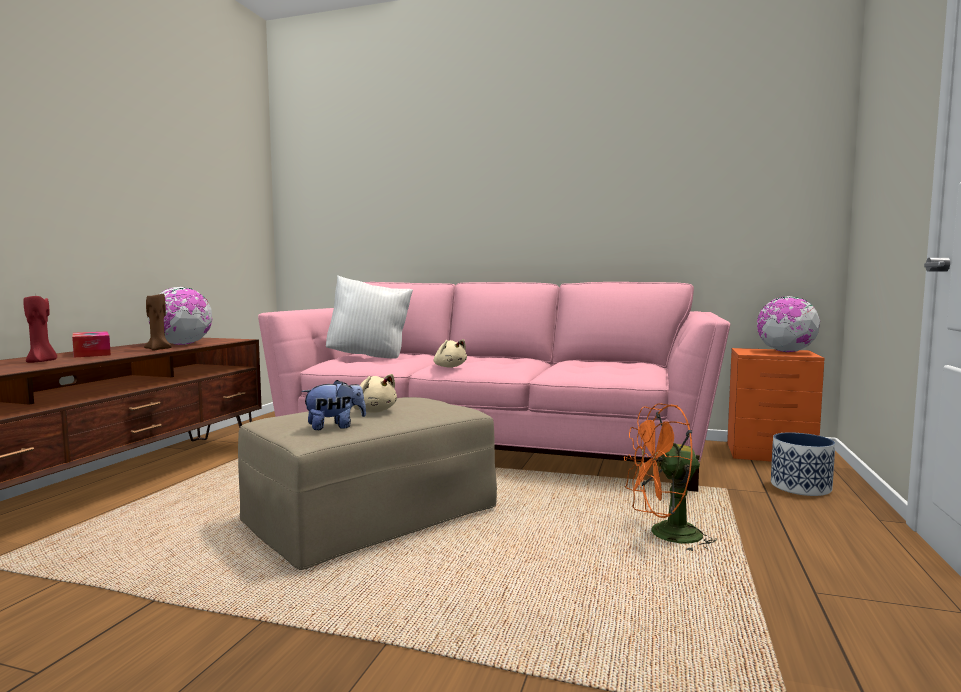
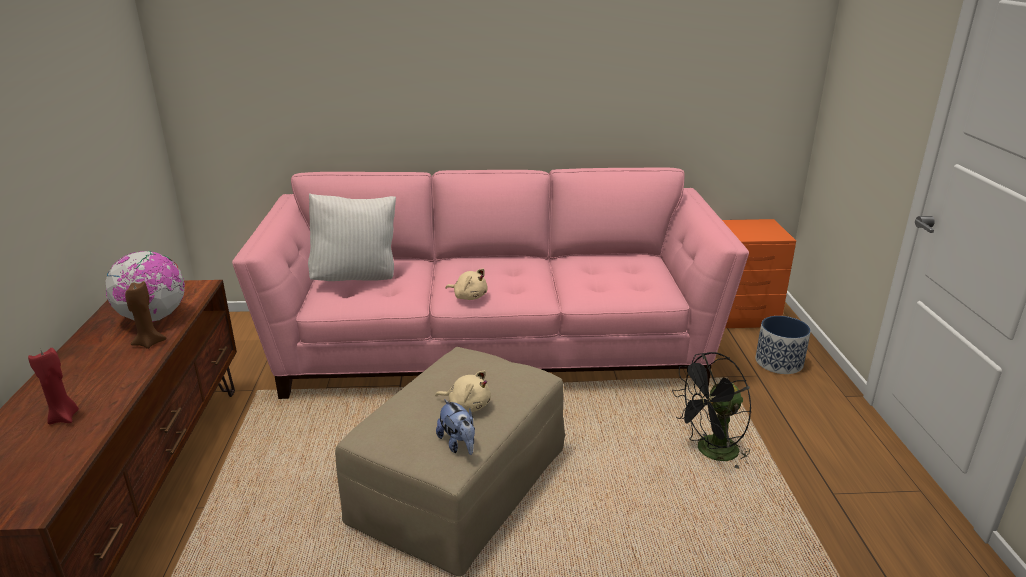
camera: 20 degrees left, 20 degrees up
(92, 353) = (82, 373): tissue box -> none
(335, 427) = (458, 444): plush toy -> plush toy turned 105 degrees clockwise
(665, 536) = (711, 453): orange fan -> black fan
(785, 352) = (759, 228): globe -> none

